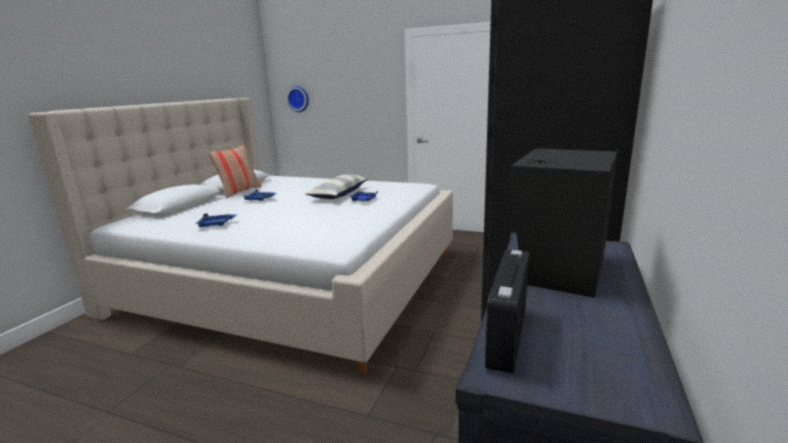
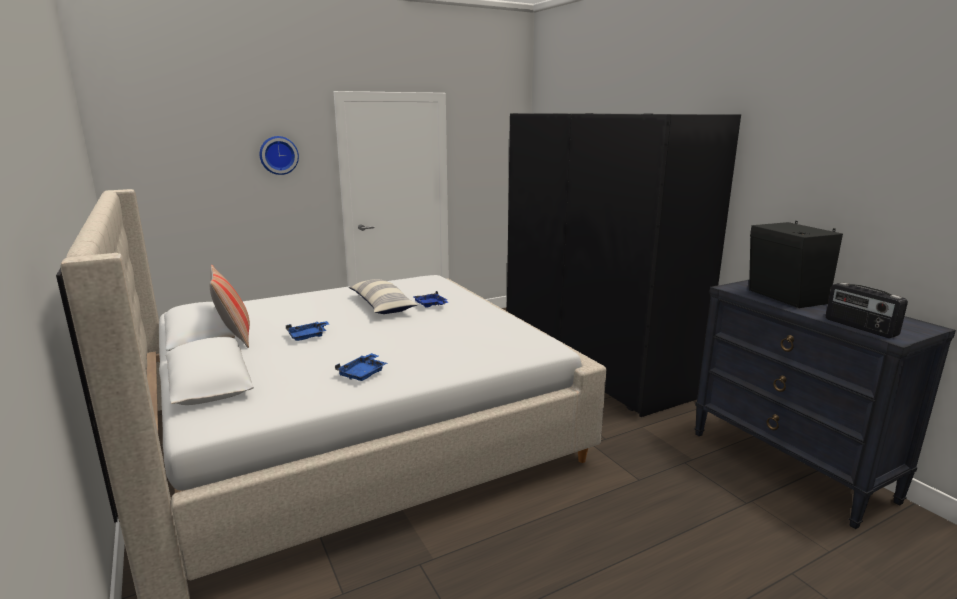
camera: 50 degrees left, 0 degrees up
(298, 99) = (160, 183): wall clock -> wall clock (278, 155)

